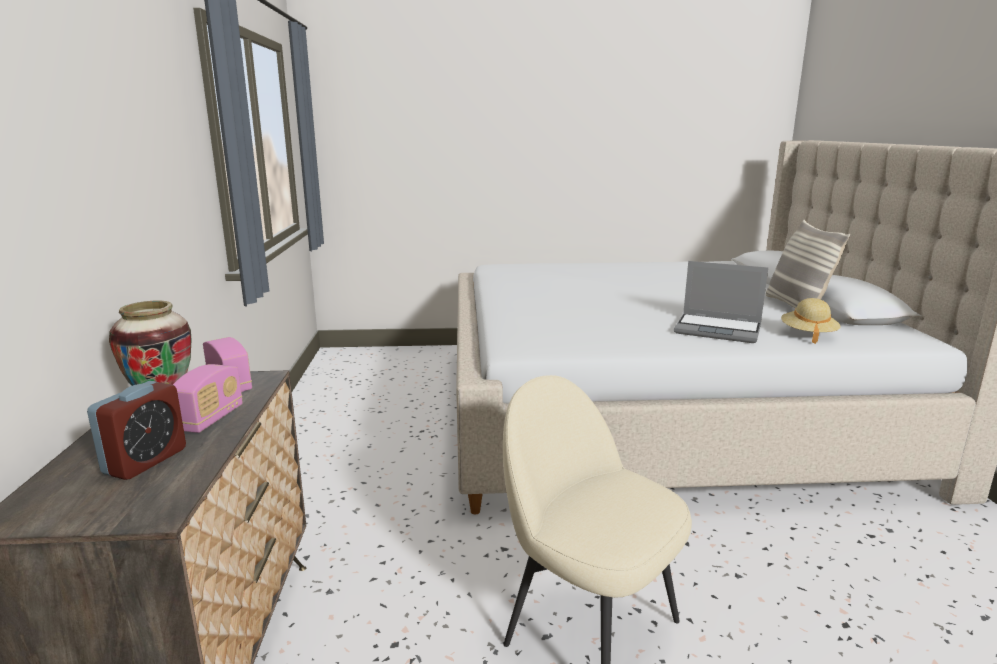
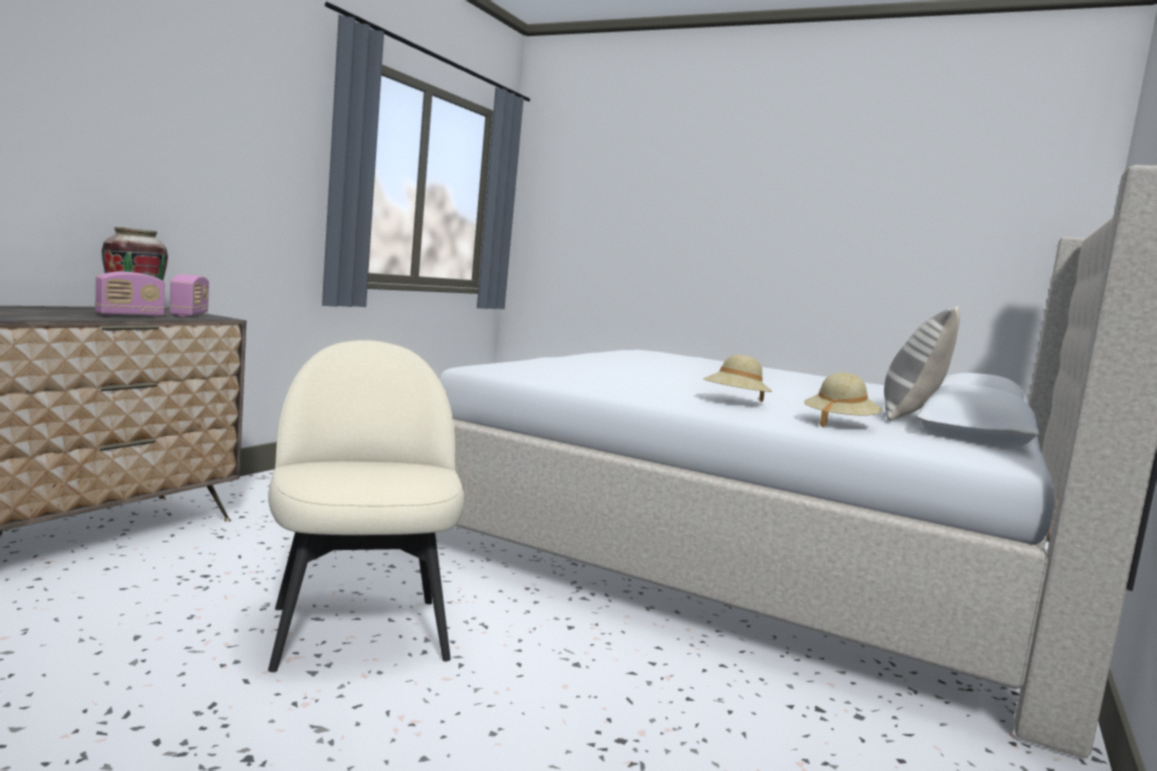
camera: 30 degrees right, 10 degrees down
(145, 461) = (45, 313): alarm clock -> none
(719, 330) = (735, 402): laptop -> beige hat

